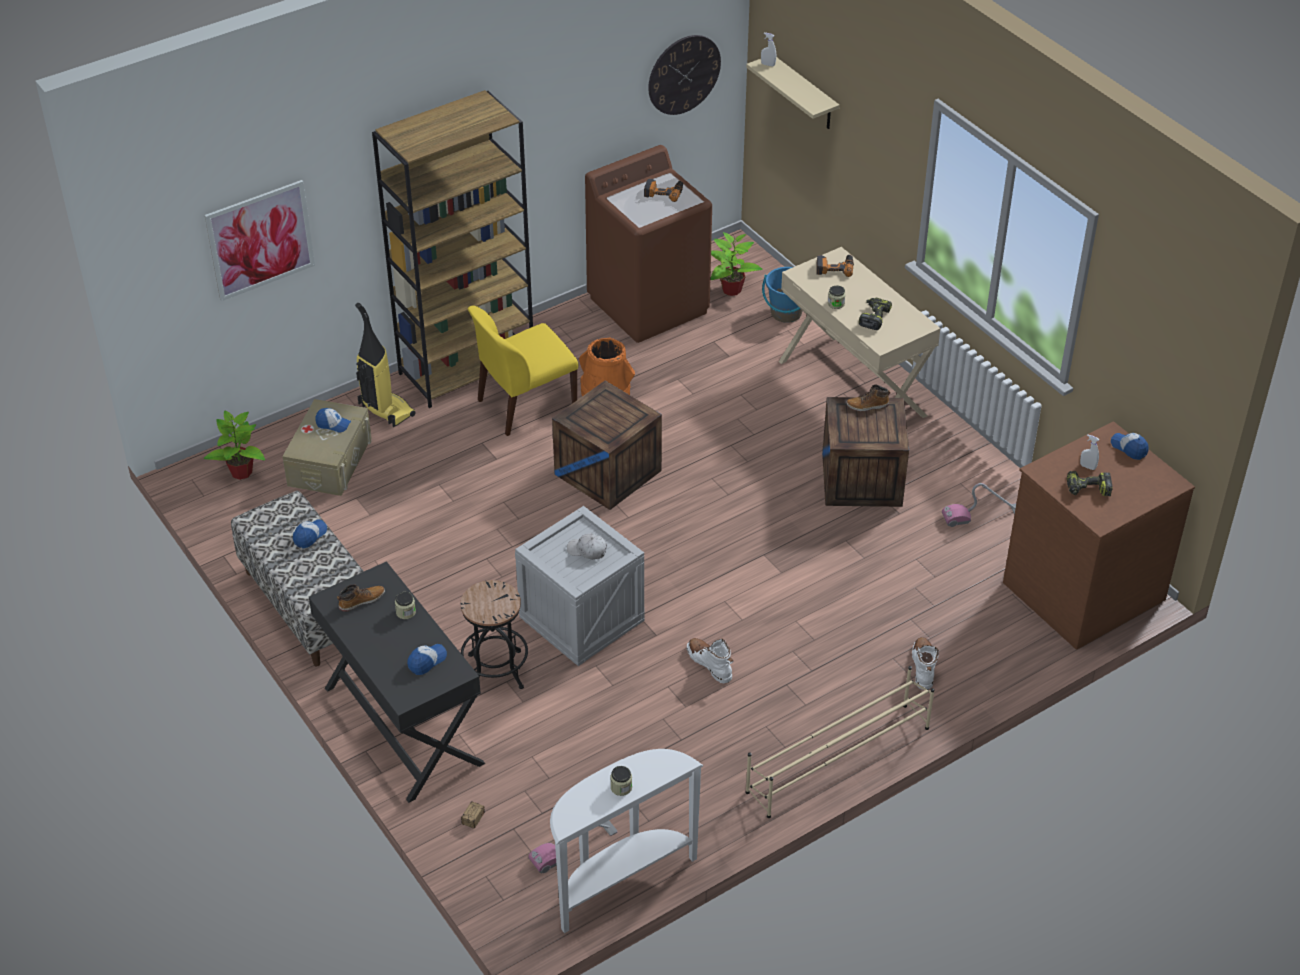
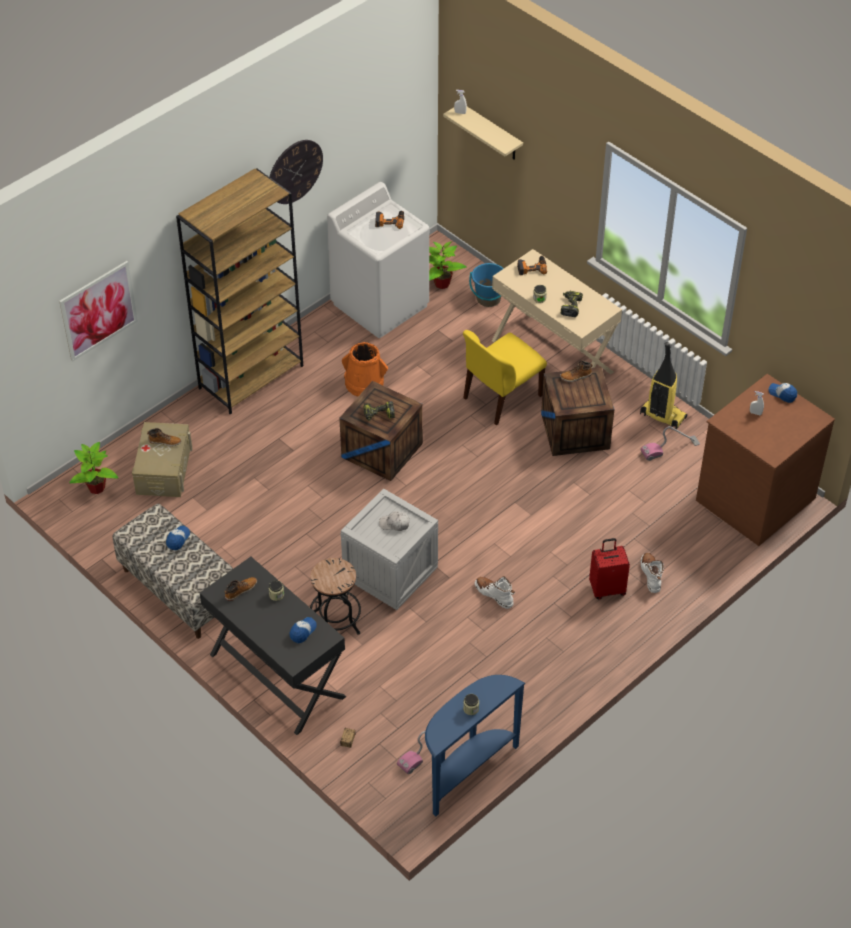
camera: 10 degrees left, 5 degrees up
(333, 424) = (165, 441): cap -> boot
(385, 410) = (196, 421): vacuum cleaner -> vacuum cleaner (662, 416)
(524, 405) = (304, 402): yellow chair -> yellow chair (501, 397)
(619, 881) = (466, 771): white console table -> blue console table
(649, 305) = (380, 304): brown washing machine -> white washing machine
(684, 74) = (393, 126): wall clock -> wall clock (295, 171)
(837, 760) = (603, 656): beige shoe rack -> none
(861, 676) = (607, 589): none -> red suitcase
(1087, 490) = (759, 431): power drill -> power drill (378, 415)

